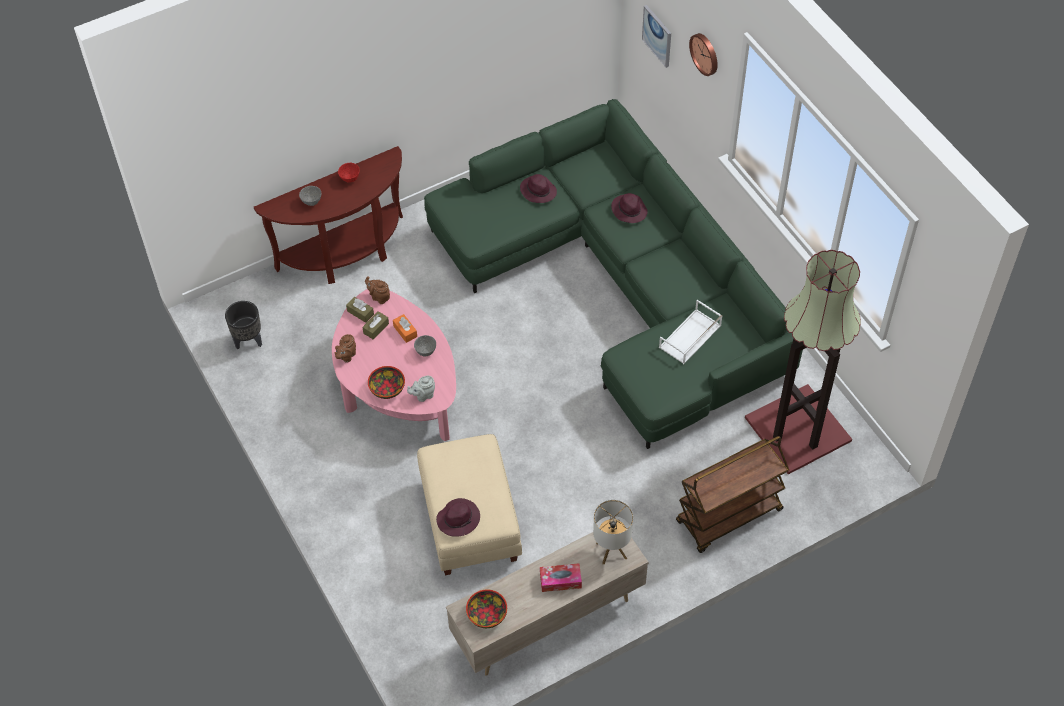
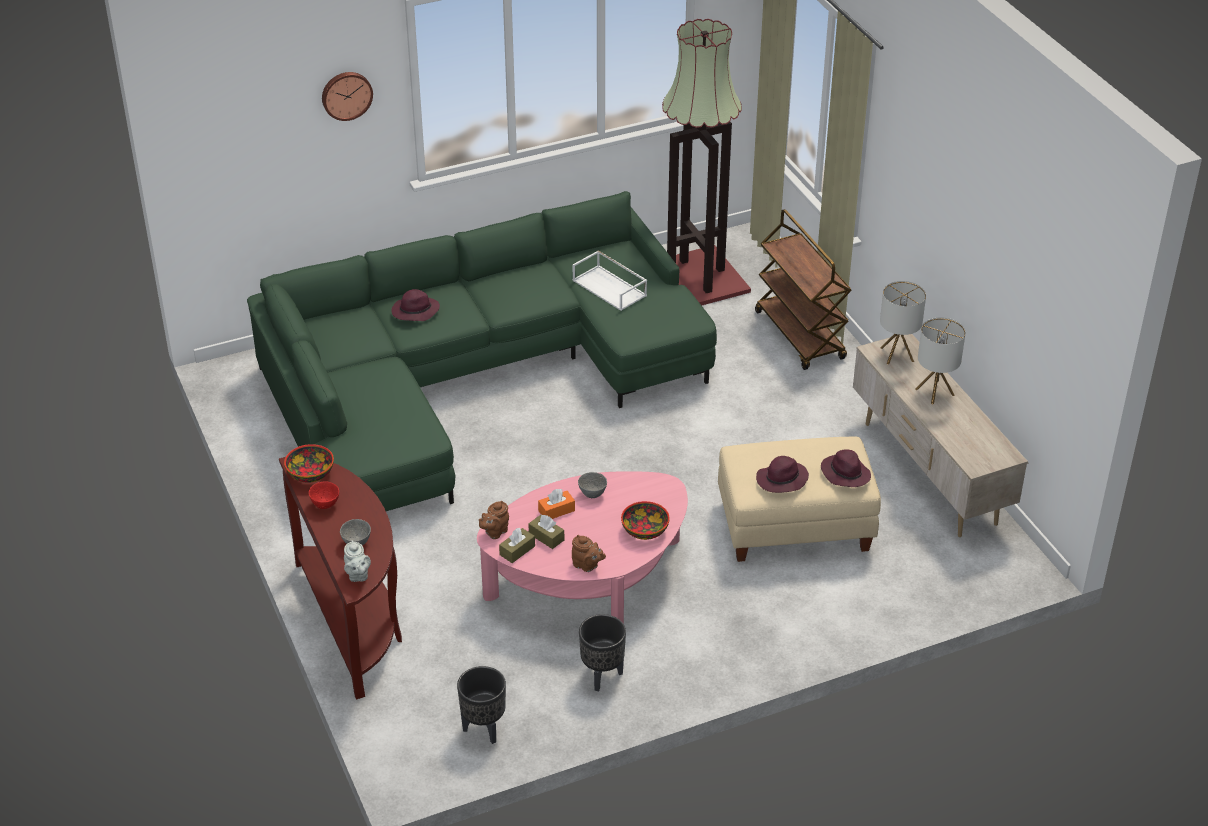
camera: 85 degrees left, 15 degrees down
(300, 404) = (602, 676): none -> black planter
(423, 395) = (659, 499): grey teapot -> grey teapot (357, 575)
(487, 614) = (979, 447): bowl -> bowl (310, 473)
(538, 191) = (360, 380): purple hat -> purple hat (781, 480)
(560, 580) = (935, 392): tissue box -> table lamp
(657, 35) = (254, 164): picture -> none

